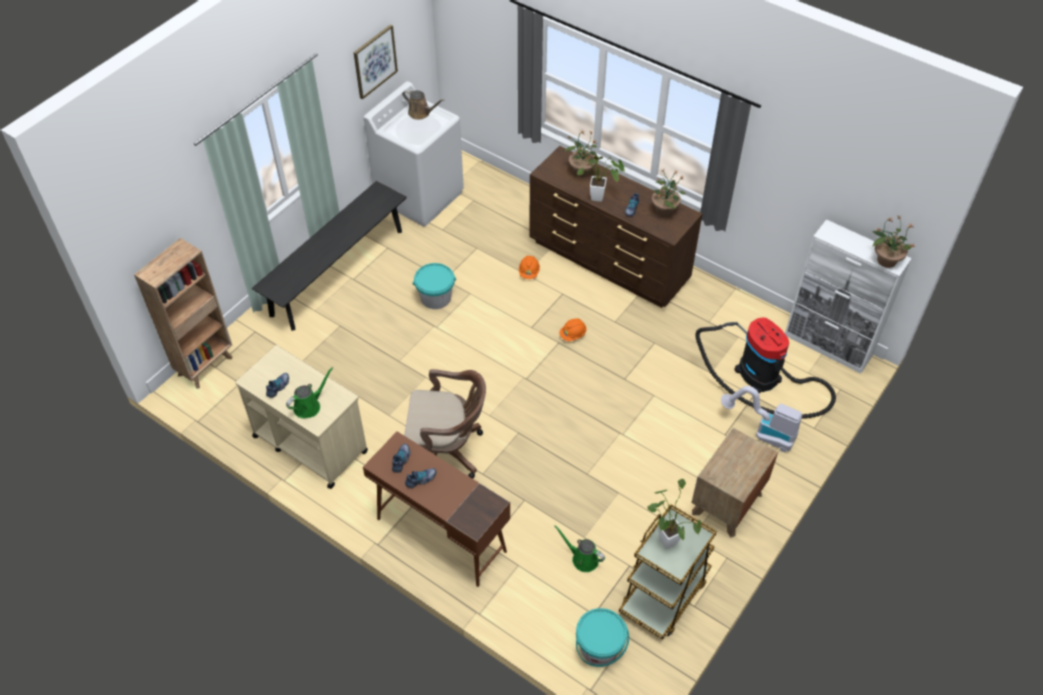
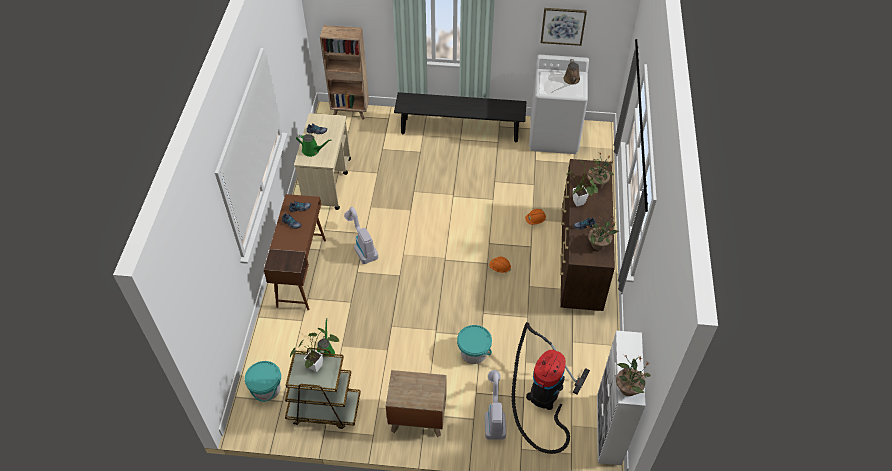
camera: 60 degrees right, 0 degrees up
(436, 297) = (476, 184): turquoise bucket -> turquoise bucket (474, 352)
(446, 451) = (362, 246): brown office chair -> vacuum cleaner

